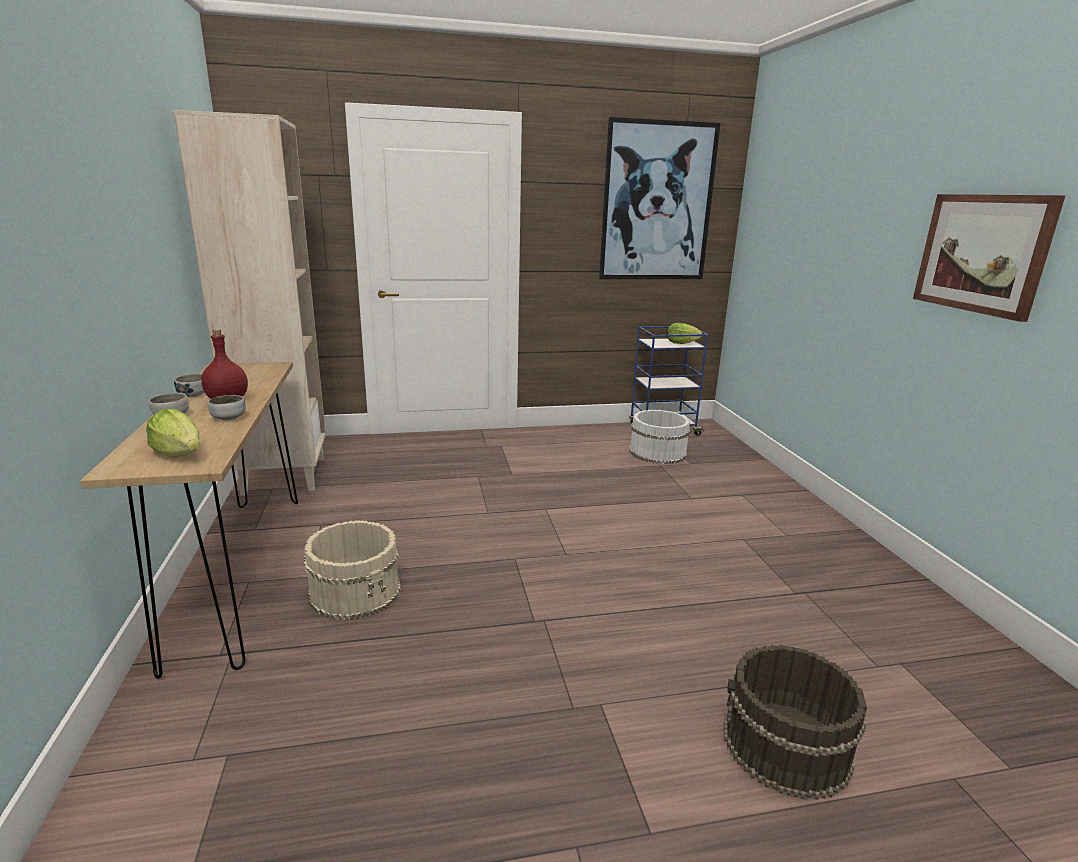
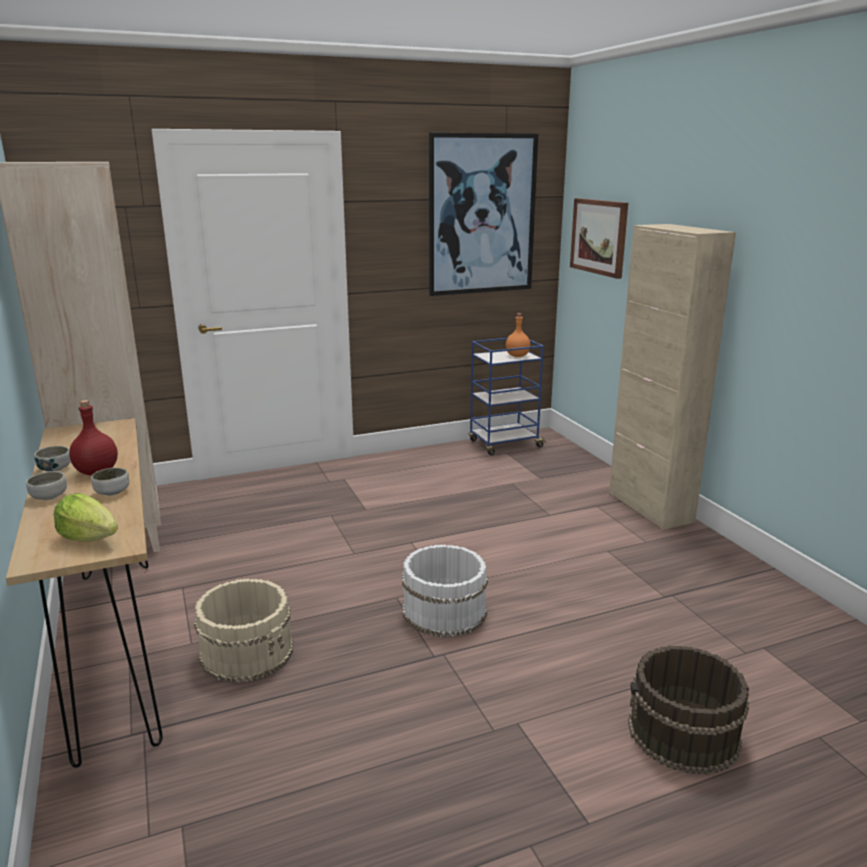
camera: 10 degrees left, 0 degrees up
(657, 452) = (505, 470): white bucket -> white bucket (443, 611)
(681, 343) = (517, 356): lettuce -> orange bottle
(798, 502) = (649, 507): none -> beige cabinet
(982, 253) = (796, 275): picture -> picture (599, 237)

